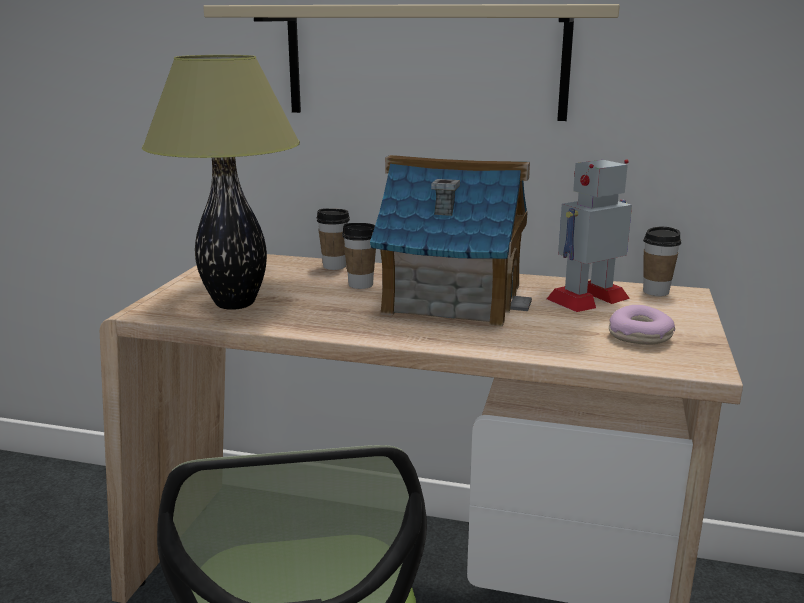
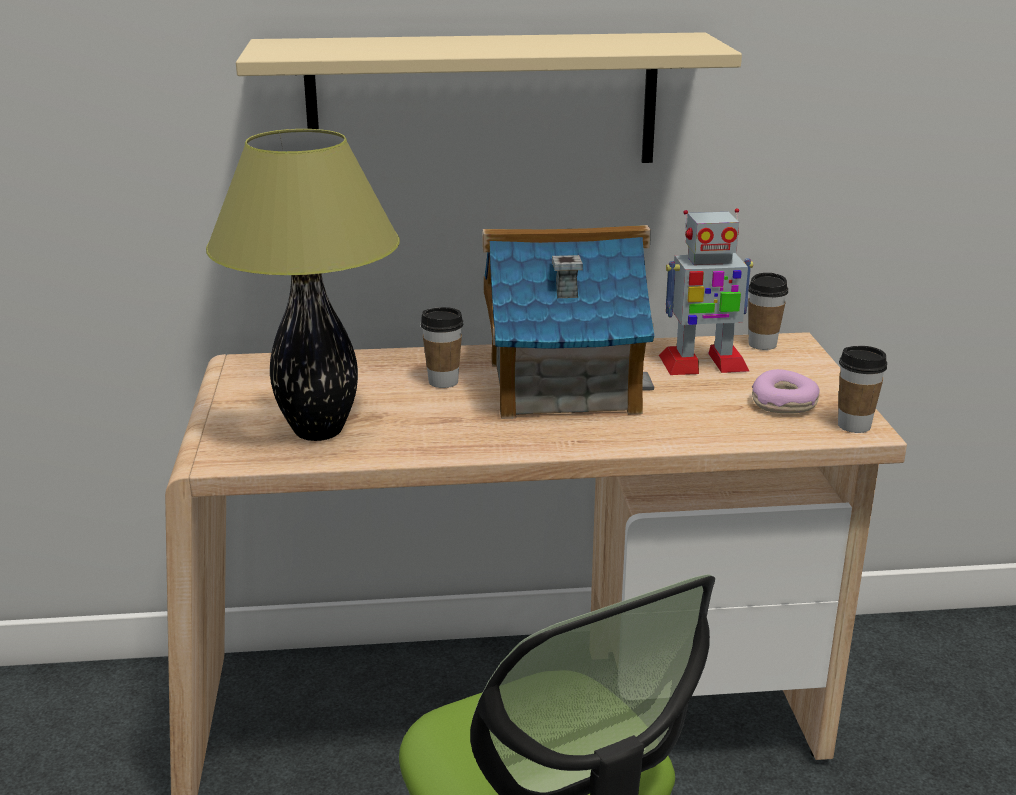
camera: 20 degrees left, 5 degrees up
(334, 266) = (388, 359): cup -> cup (854, 425)
(588, 299) = (702, 364): toy robot -> toy robot turned 135 degrees counterclockwise

